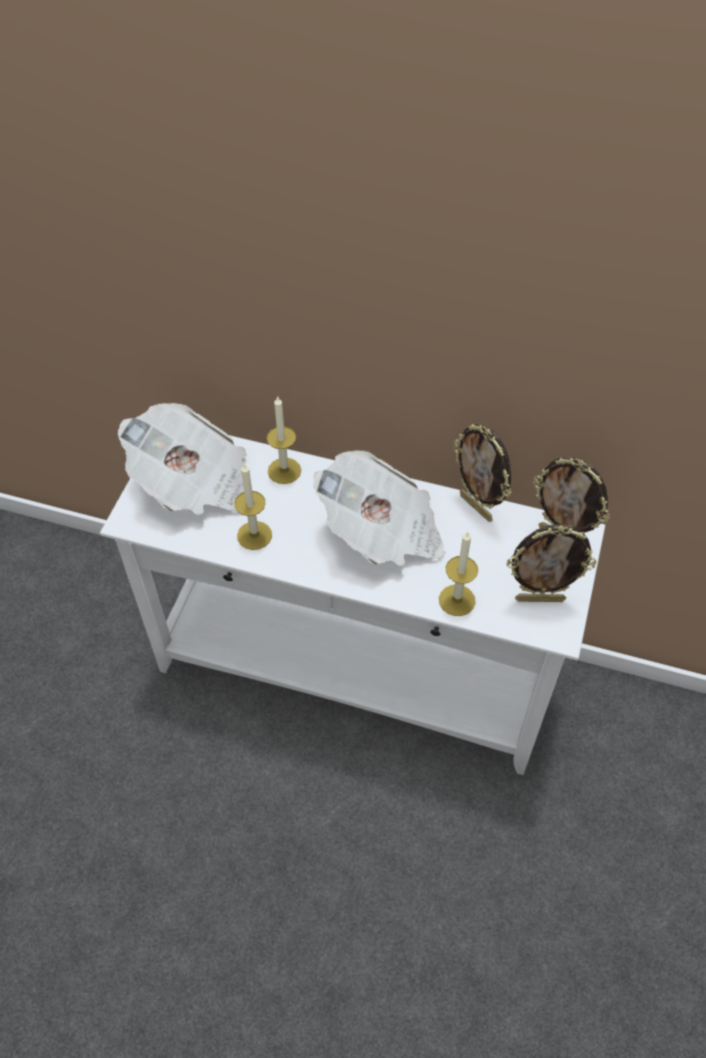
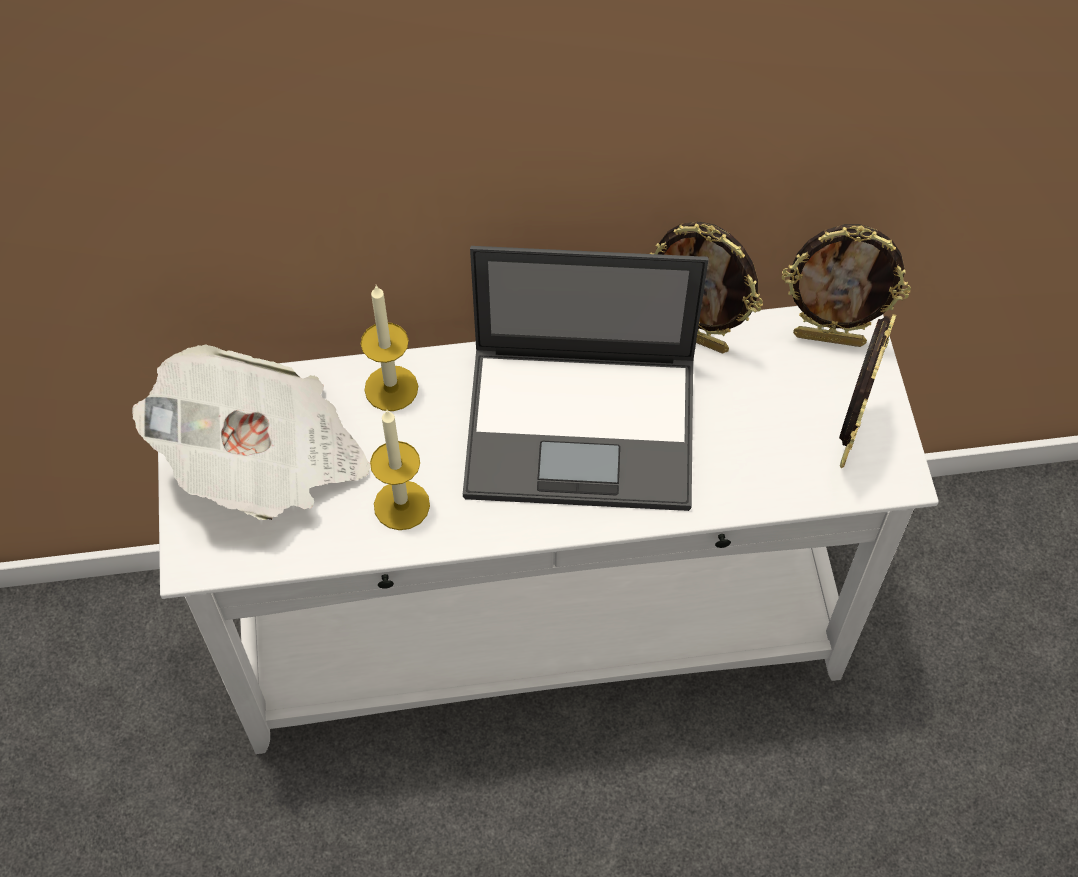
camera: 25 degrees left, 5 degrees up
(382, 532) = (584, 427): newspaper -> laptop
(457, 600) = (739, 486): candle -> none
(540, 598) = (847, 438): picture frame -> picture frame turned 45 degrees counterclockwise

